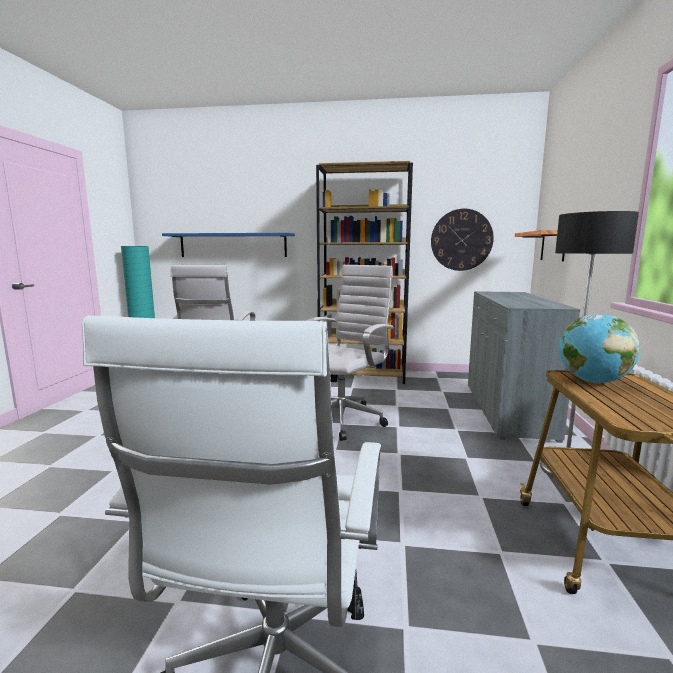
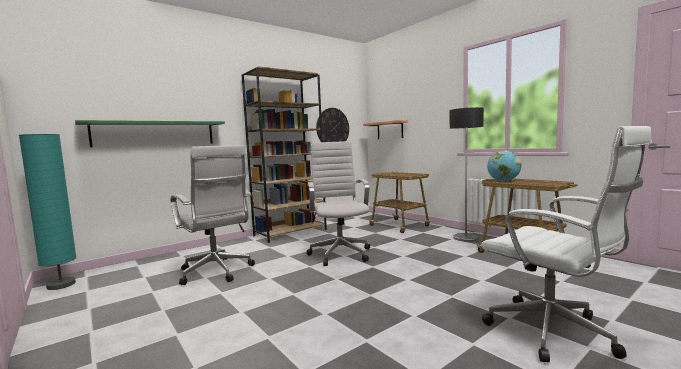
camera: 45 degrees left, 5 degrees down
(233, 245) = (155, 133): blue shelf -> green shelf
(507, 410) = (400, 226): grey cabinet -> cart

